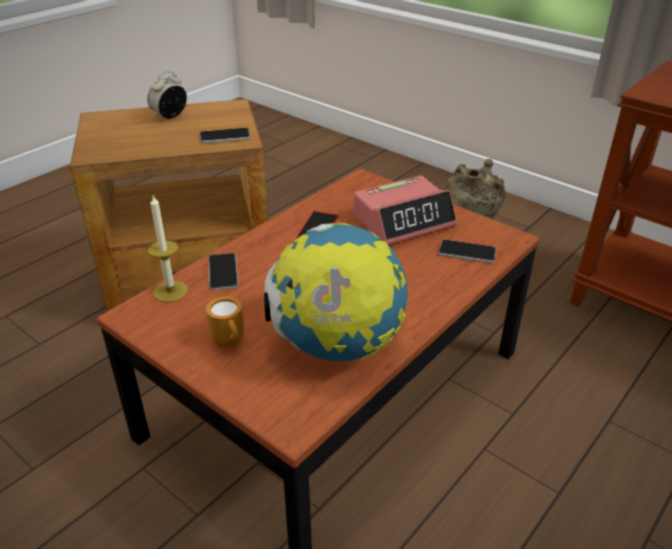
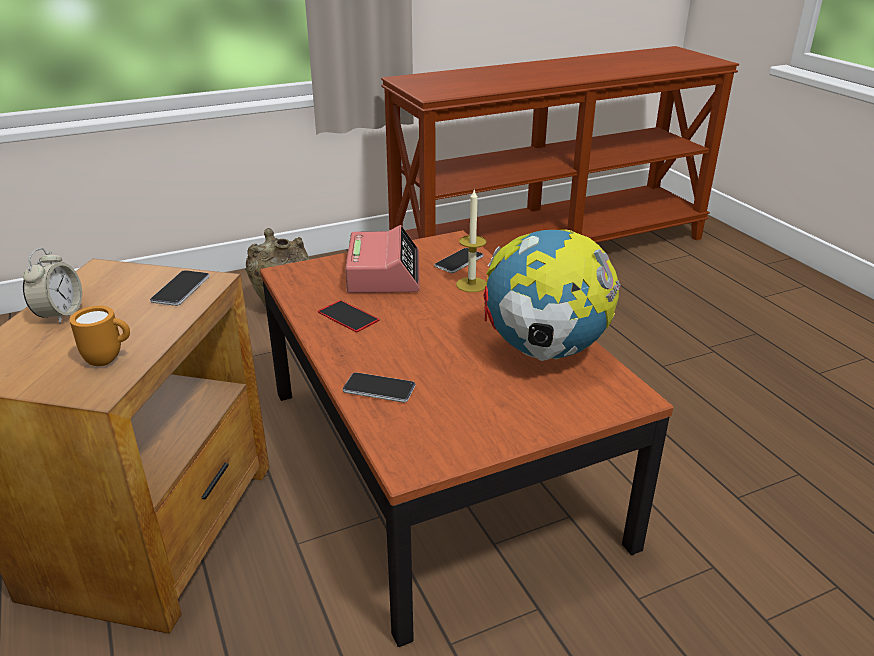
camera: 65 degrees left, 5 degrees down
(170, 116) = (60, 314): alarm clock -> alarm clock turned 150 degrees counterclockwise
(170, 291) = (385, 430): candle -> candle (471, 284)
(230, 344) = (506, 408): orange mug -> orange mug (110, 359)

